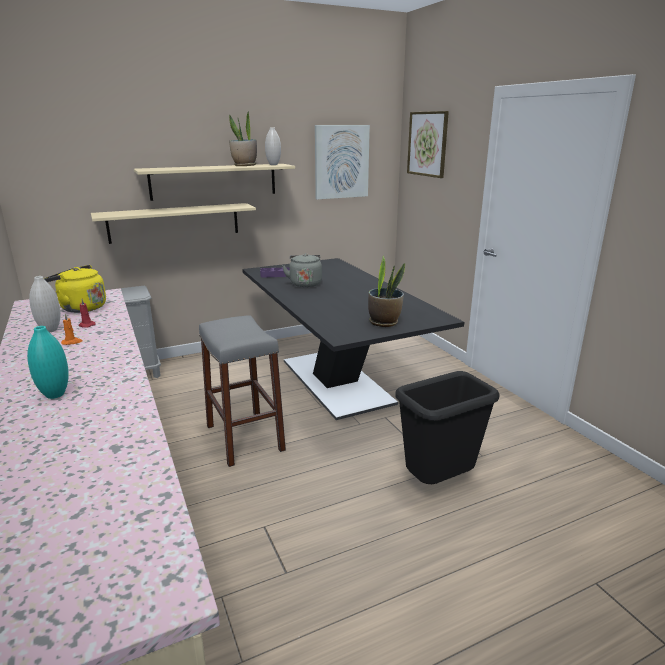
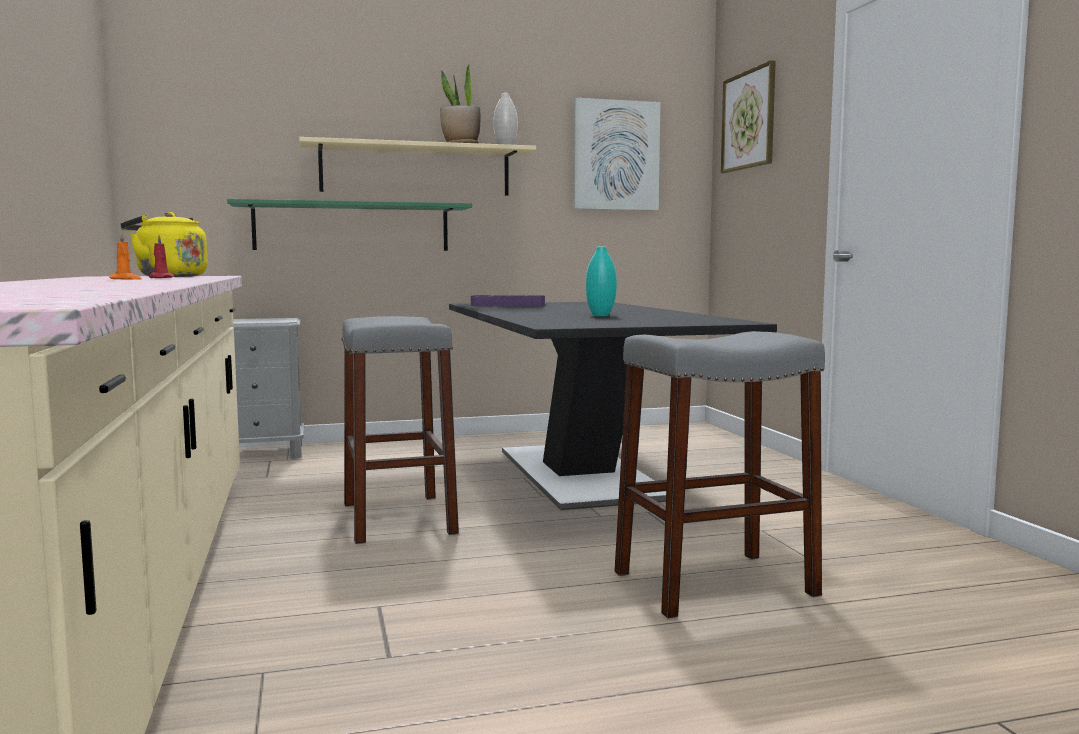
camera: 10 degrees right, 15 degrees down
(50, 330) = (107, 278): white vase -> none
(55, 395) = (54, 284): turquoise vase -> turquoise vase (600, 315)
(174, 222) = (352, 227): beige shelf -> green shelf
(305, 283) = (535, 308): grey kettle -> none
(384, 322) = (637, 322): potted plant -> none
(438, 483) = (713, 584): black trash can -> grey stool

